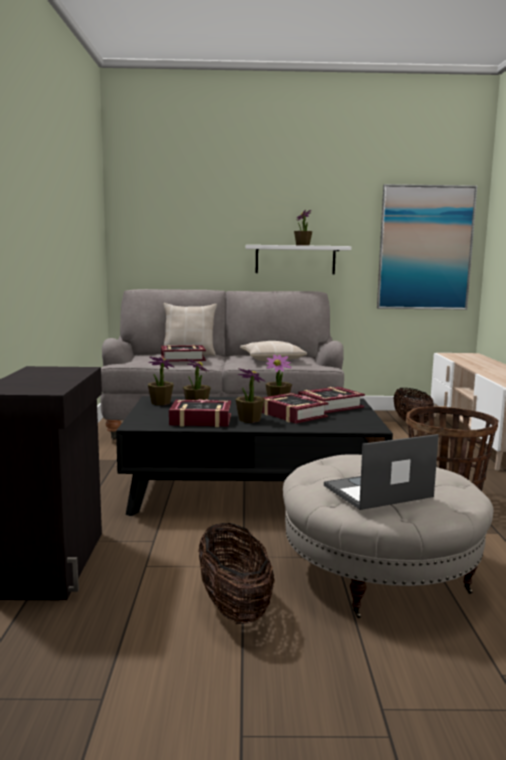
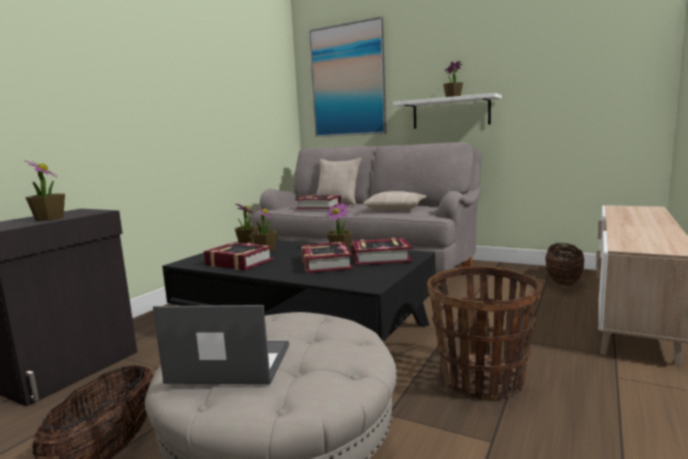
camera: 30 degrees right, 0 degrees up
(249, 420) = (277, 265): potted plant -> potted plant (49, 219)
(425, 248) = (595, 87): picture -> picture (347, 80)

